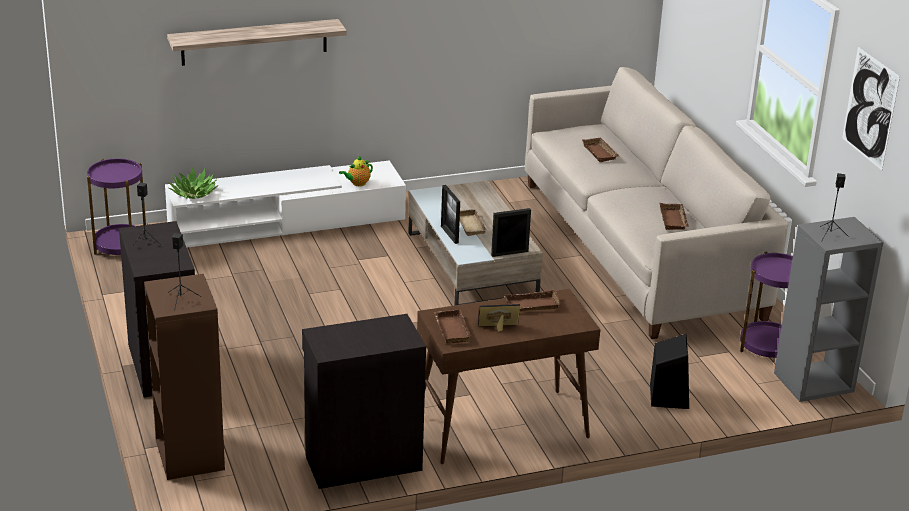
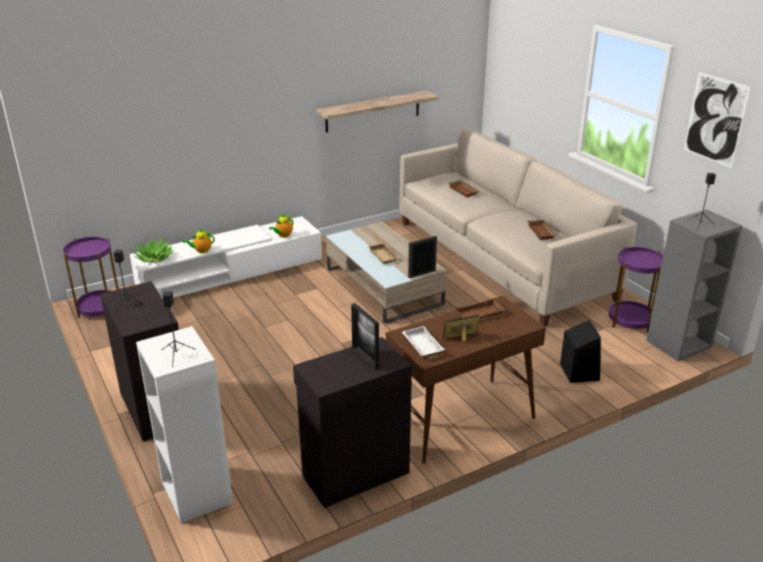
camera: 10 degrees left, 0 degrees up
(188, 454) = (196, 492): brown bookcase -> white bookcase
(251, 191) = (201, 251): none -> teapot
(254, 42) = (190, 130): shelf -> shelf (373, 111)
(449, 234) = (369, 265): picture frame -> picture frame (365, 358)
(450, 329) = (421, 346): brown tray -> white tray

